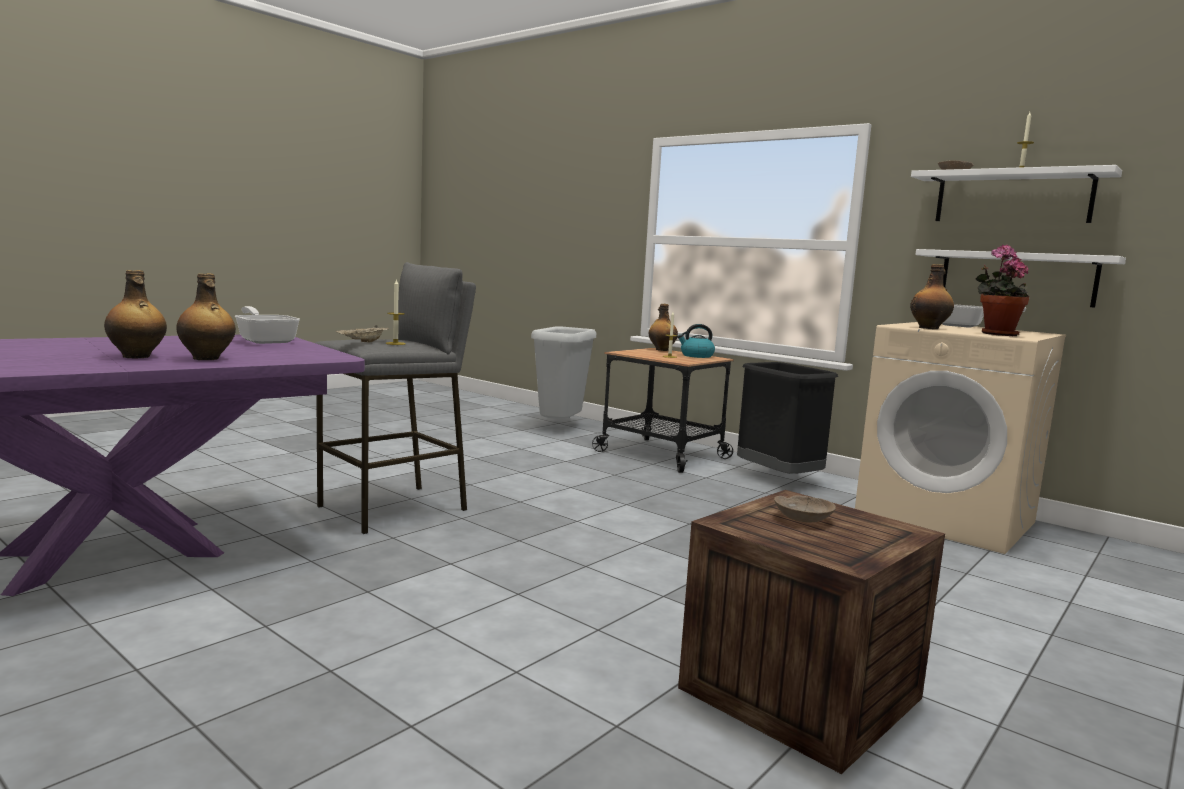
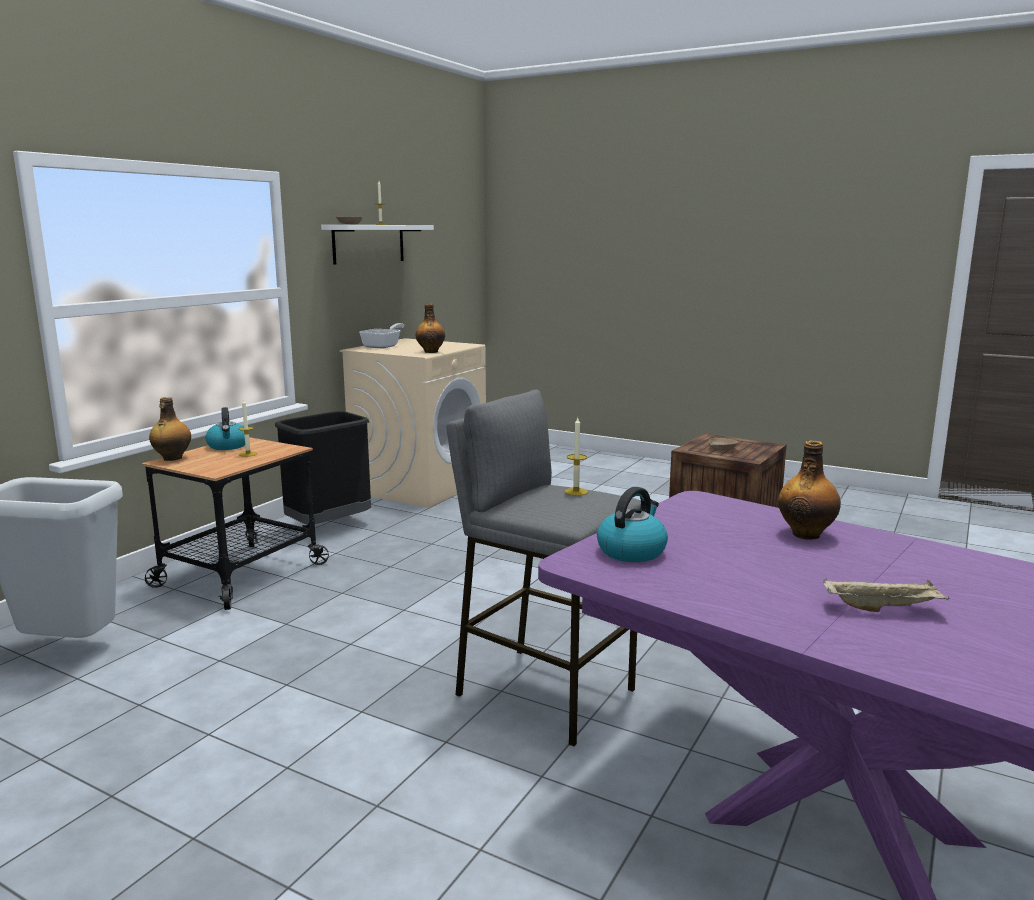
camera: 100 degrees left, 5 degrees up
(137, 356) = (859, 560): bottle -> none
(265, 340) = (632, 551): frying pan -> kettle
(363, 342) = (592, 503): beige tray -> beige tray (882, 608)
(996, 334) = (452, 346): potted plant -> none
(1016, 277) = (378, 303): white shelf -> none

